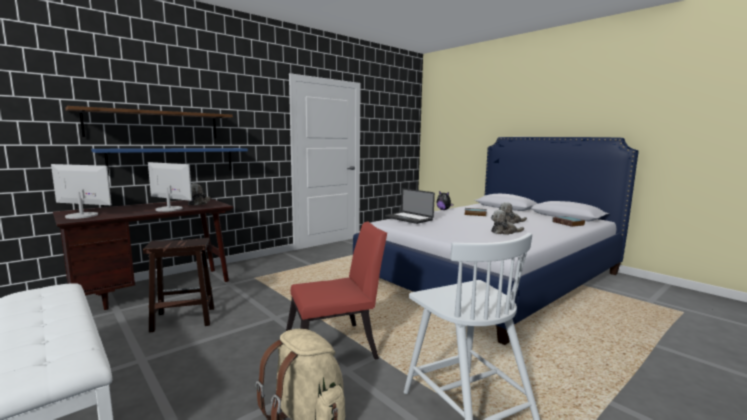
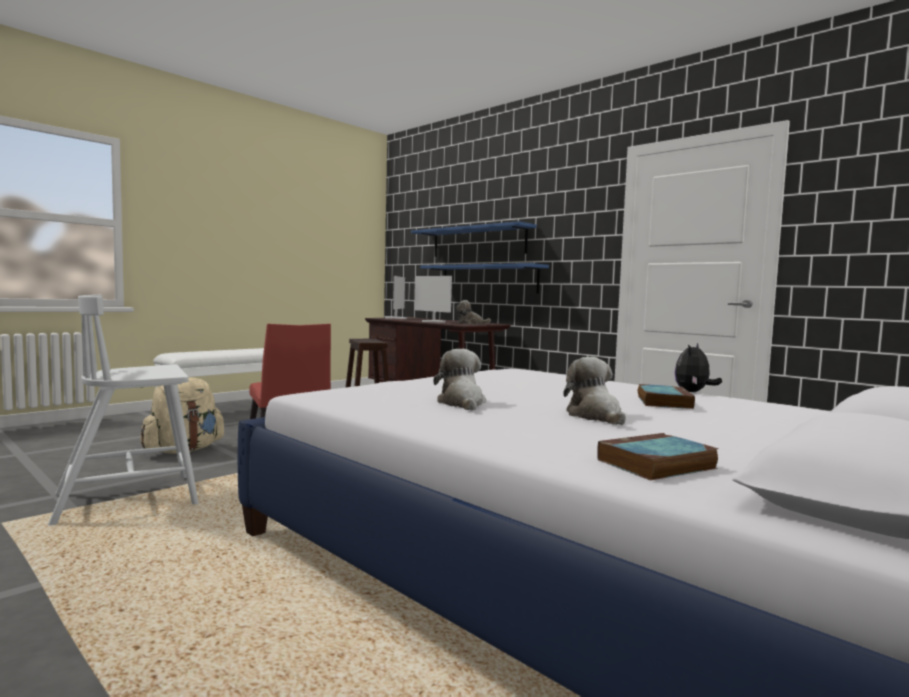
camera: 85 degrees right, 5 degrees down
(154, 124) = (478, 242): brown shelf -> blue shelf
(169, 209) = (433, 321): monitor -> monitor turned 120 degrees clockwise
(408, 218) = (532, 371): laptop -> none

